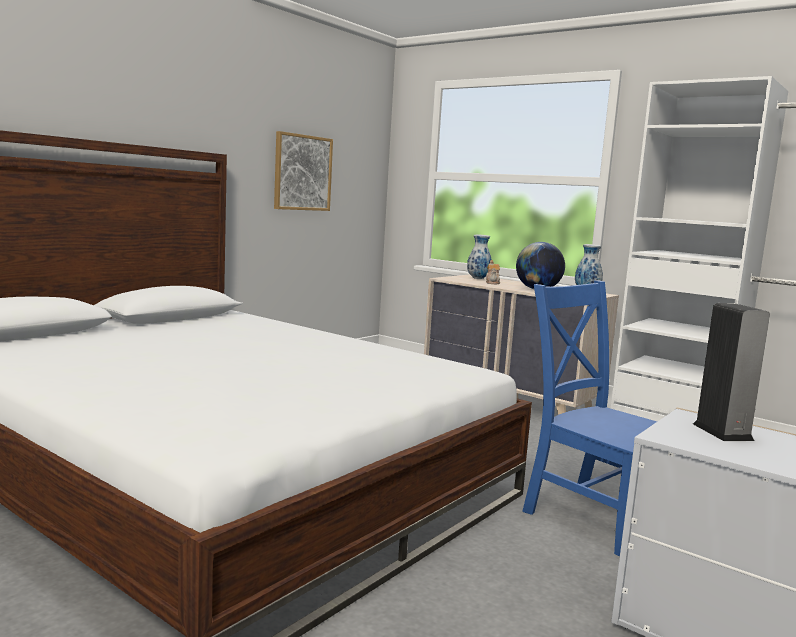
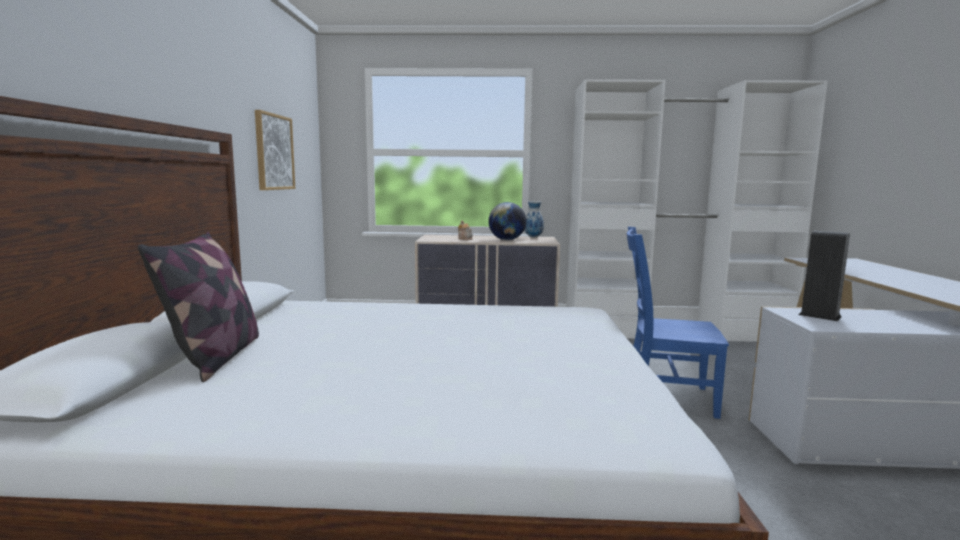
camera: 35 degrees left, 0 degrees up
(101, 334) = (216, 357): none -> pillow
(478, 279) = (445, 237): vase -> none

